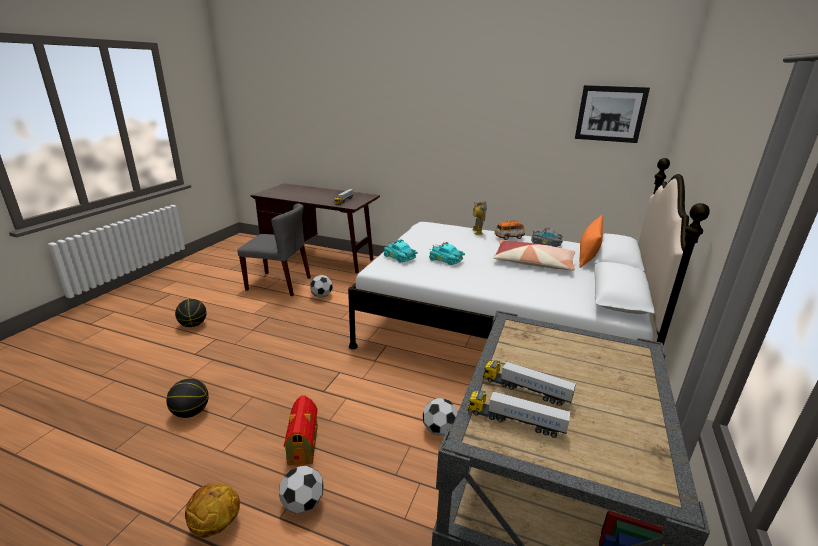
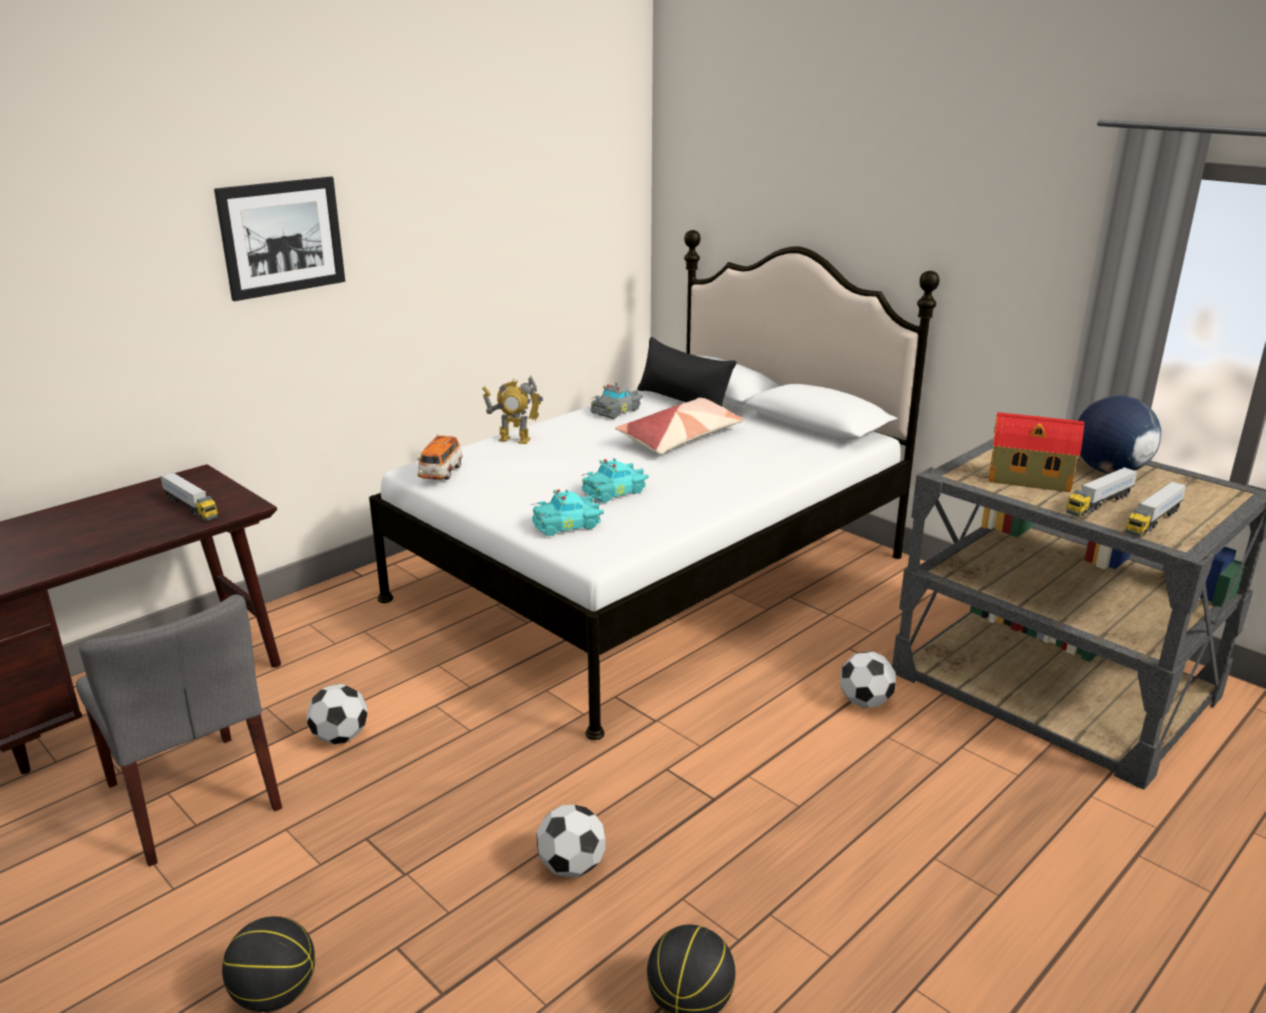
camera: 65 degrees left, 0 degrees up
(215, 525) = (1003, 973): basketball -> none
(279, 283) = (194, 797): grey chair -> grey chair turned 105 degrees clockwise
(303, 444) = (848, 846): toy house -> toy house (1027, 480)
(303, 504) = (977, 866): football -> football (572, 867)
(508, 237) = (565, 425): toy car -> toy car (441, 473)
(588, 255) = (683, 401): orange pillow -> black pillow
(610, 114) = (582, 177): picture -> picture (282, 237)
(614, 396) = (1109, 471): none -> globe

